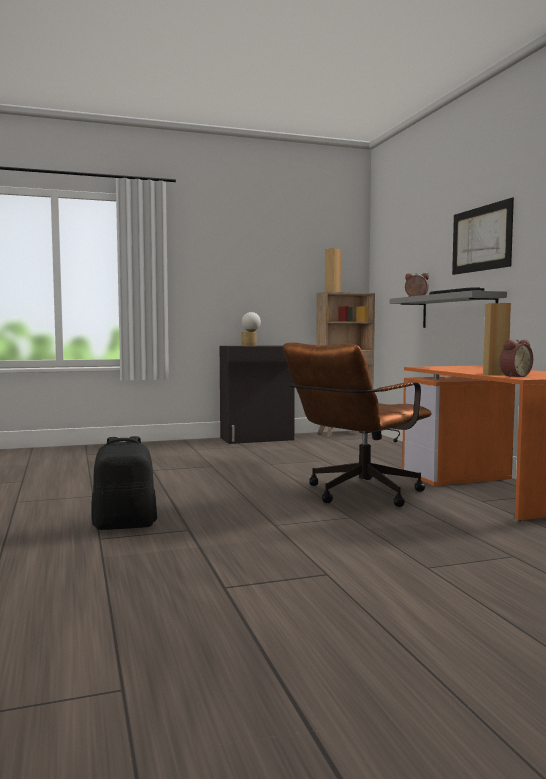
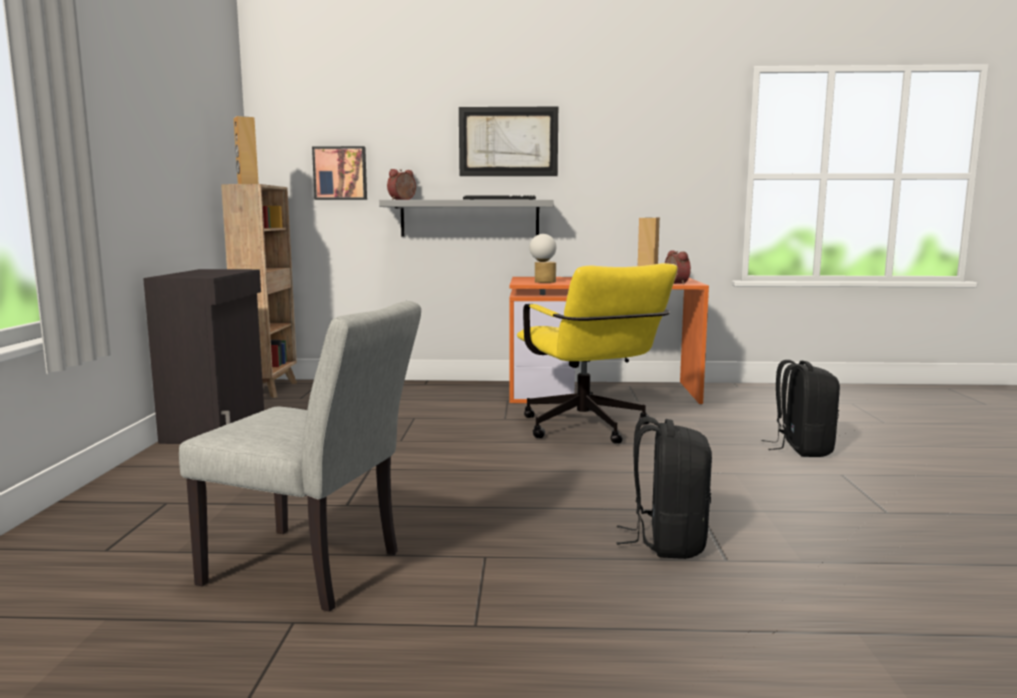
camera: 70 degrees left, 5 degrees up
(71, 477) = (315, 570): none -> grey chair
(250, 346) = (208, 274): table lamp -> table lamp (543, 281)
(356, 494) = (589, 430): brown office chair -> yellow office chair
(399, 559) = (801, 449): none -> black backpack
(400, 280) = (340, 173): none -> picture

